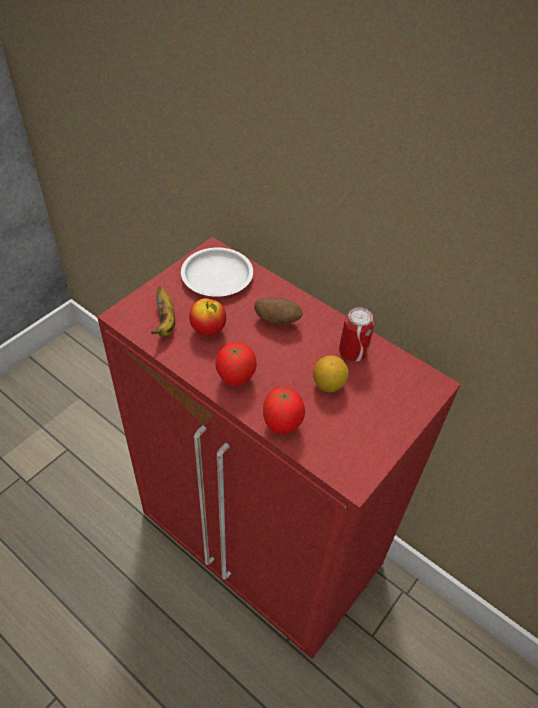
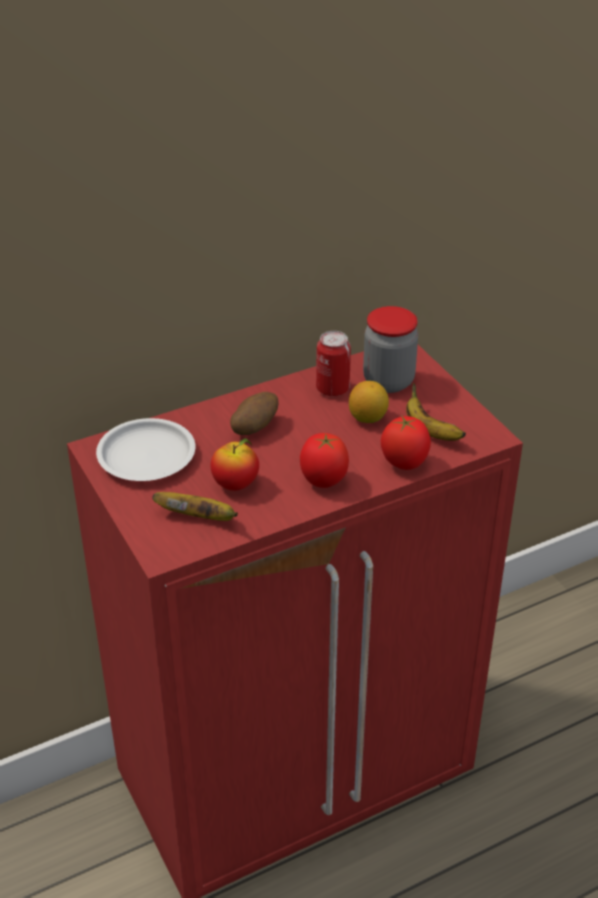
camera: 65 degrees left, 10 degrees down
(335, 431) = (430, 431): none -> banana
(386, 385) = (388, 381): none -> jar

